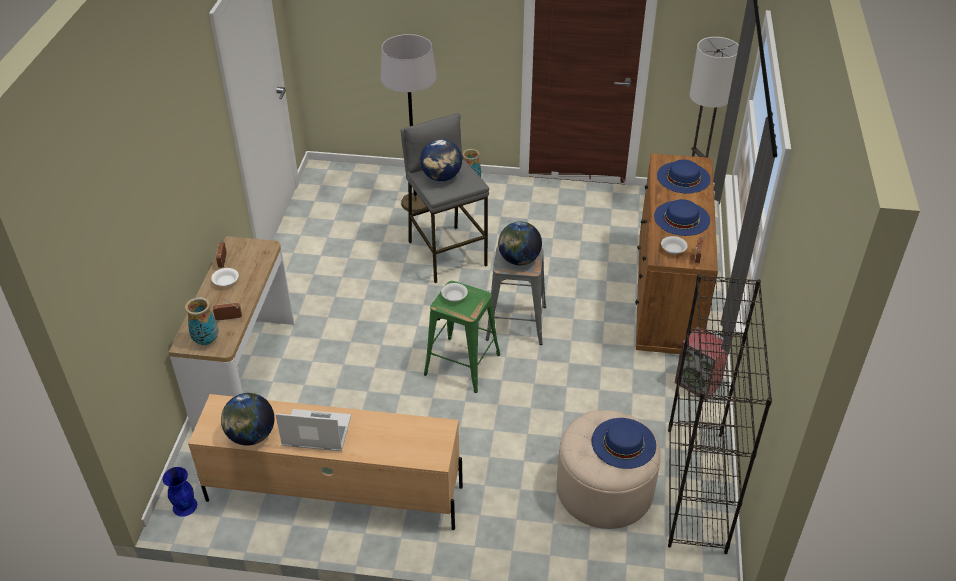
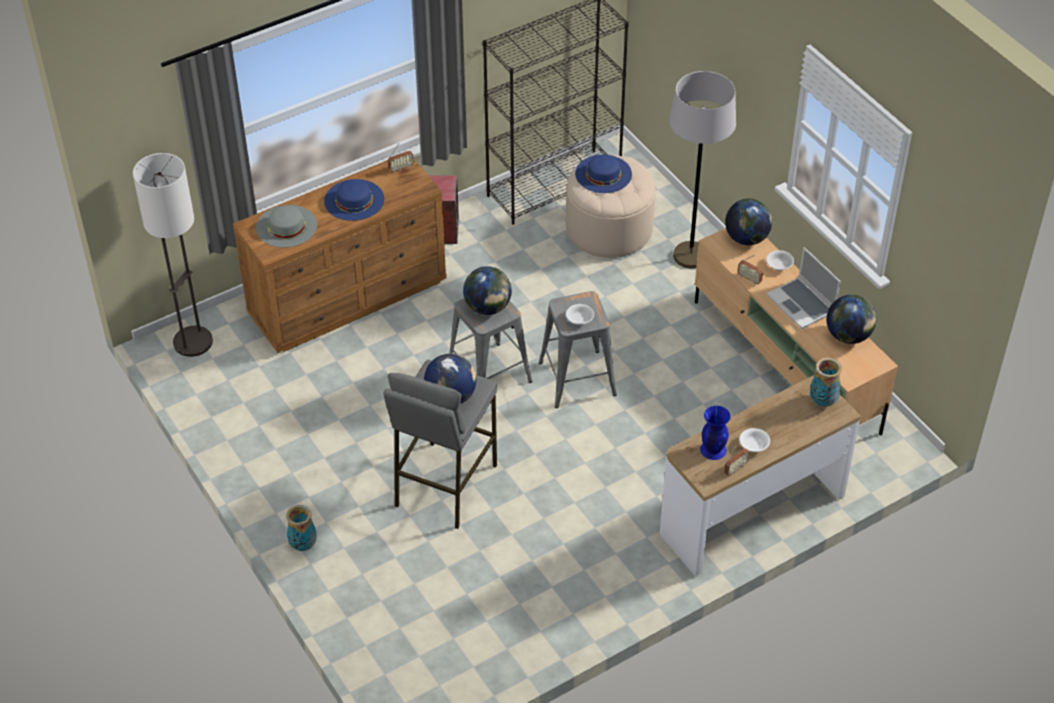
camera: 130 degrees left, 5 degrees up
(185, 506) = (900, 442): blue vase -> blue vase (712, 449)
(229, 319) = (786, 407): radio -> radio (749, 279)
(415, 203) = (388, 568): grey floor lamp -> grey floor lamp (690, 256)
(424, 452) = (746, 239): none -> globe
(462, 363) = (576, 379): green stool -> grey stool
(672, 250) = (406, 185): white bowl -> white bowl (779, 265)
(683, 177) = (286, 226): blue hat -> grey hat

